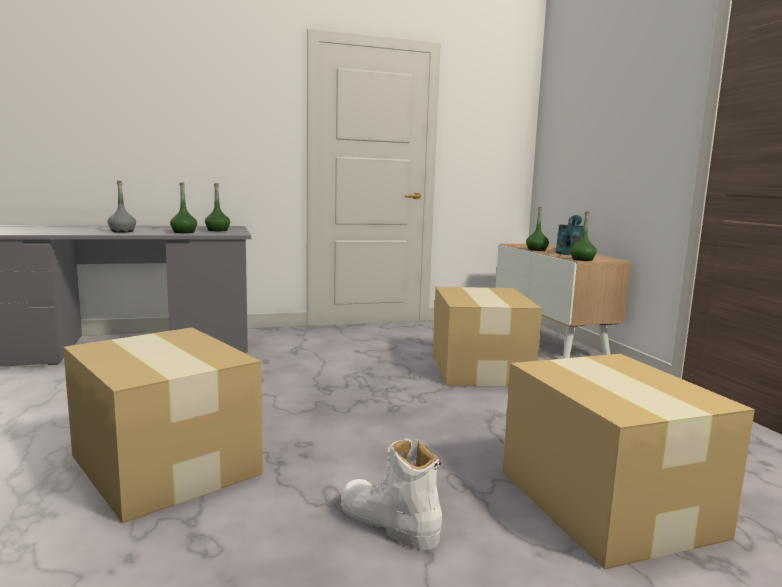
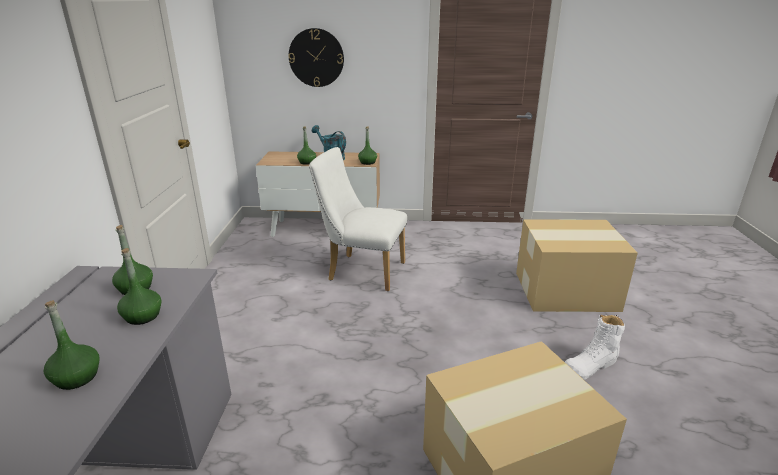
camera: 70 degrees left, 15 degrees up
(122, 231) = (76, 377): grey bottle -> green bottle
(480, 368) = (361, 271): cardboard box -> white chair
(595, 136) = (316, 58): none -> wall clock

